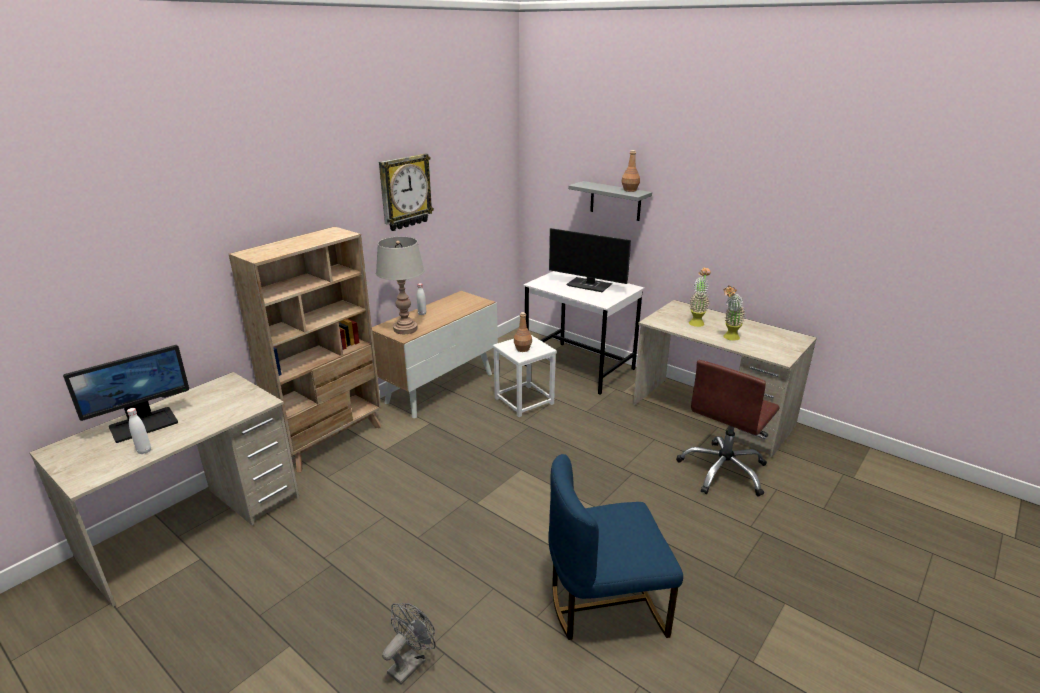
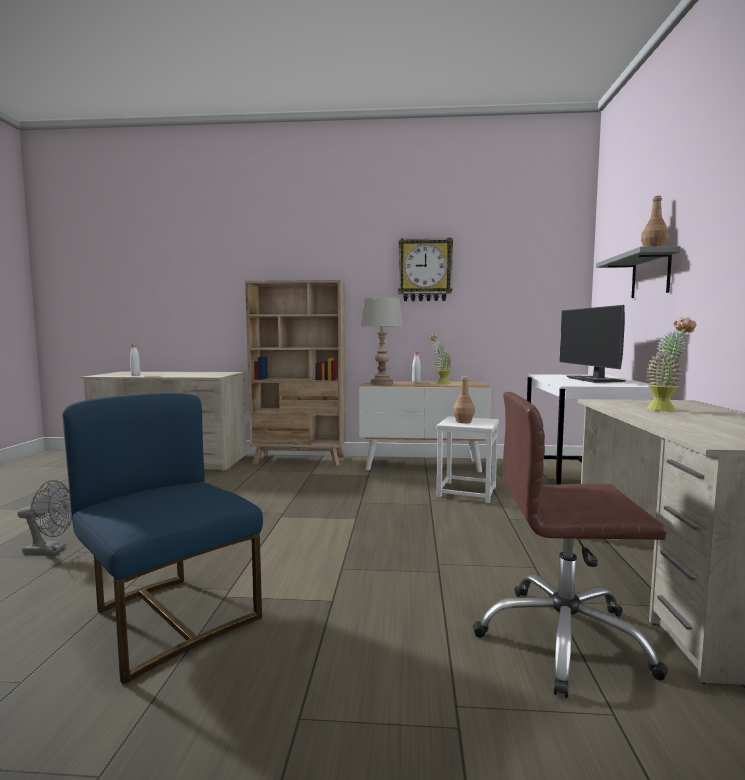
camera: 55 degrees right, 20 degrees down
(144, 424) = (165, 373): monitor -> none
(728, 338) = (674, 420): potted plant -> potted plant (440, 383)

